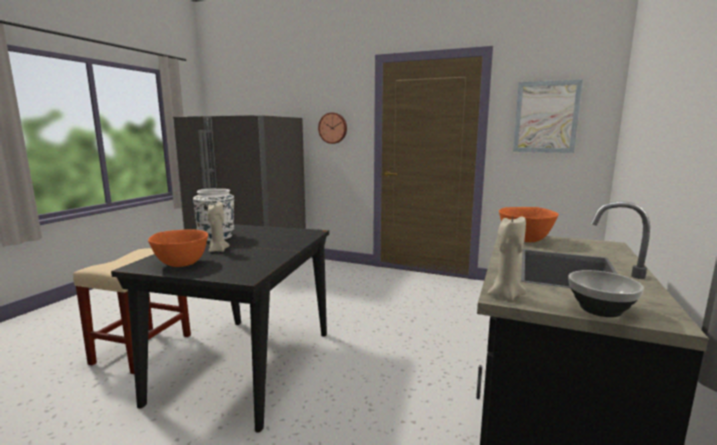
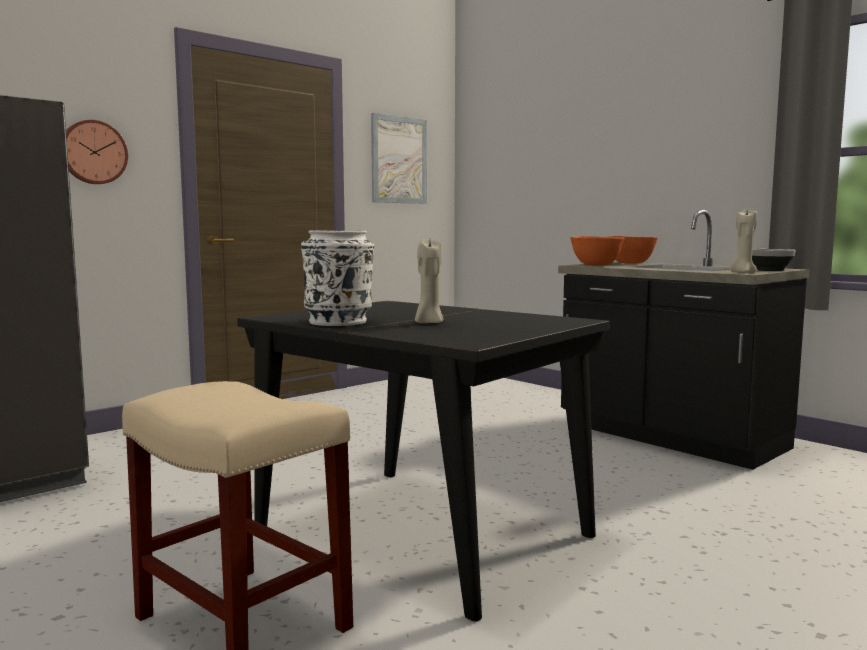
camera: 65 degrees left, 5 degrees down
(181, 263) = (483, 332): orange bowl -> orange bowl (630, 263)

